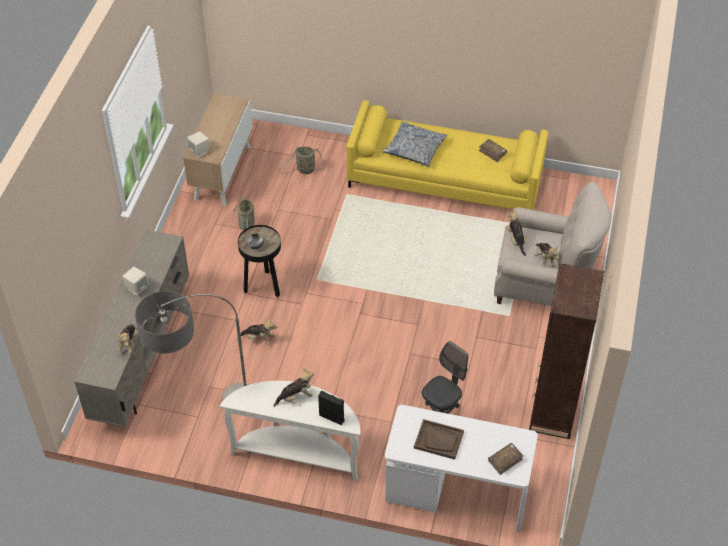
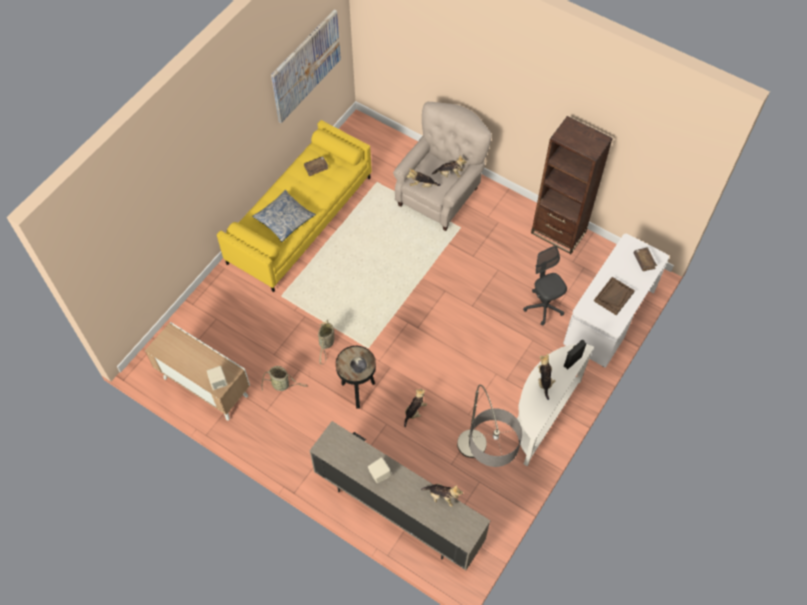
camera: 70 degrees left, 10 degrees up
(304, 170) = (236, 319): basket -> basket (326, 343)
(552, 56) = (306, 66): none -> picture

